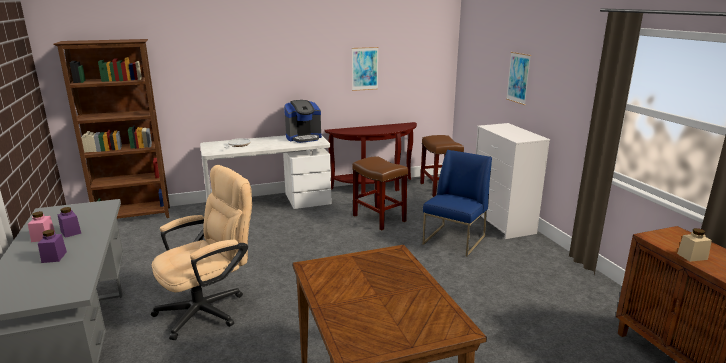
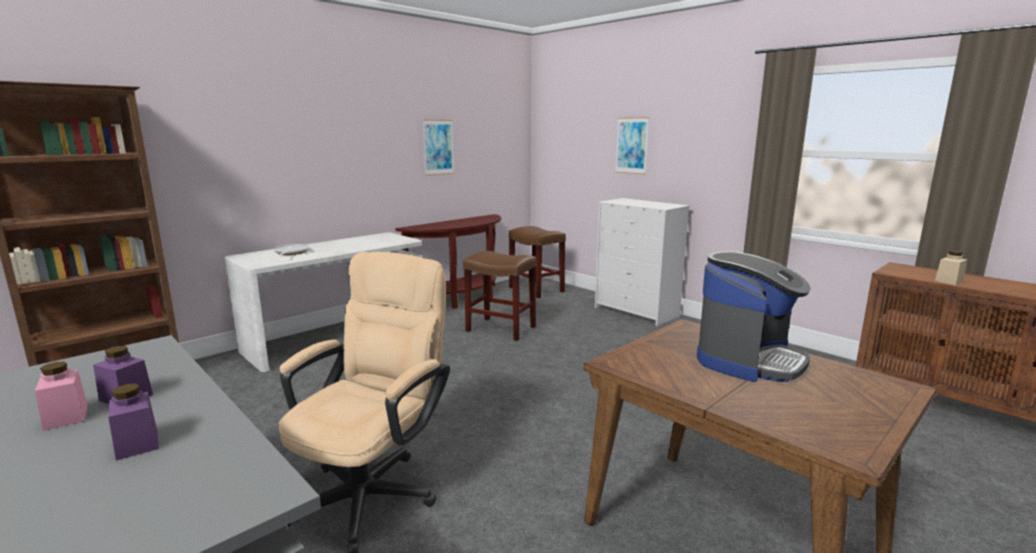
camera: 25 degrees left, 5 degrees down
(303, 138) = (377, 238): coffee machine -> coffee machine (749, 360)
(454, 240) = (608, 336): blue chair -> none

